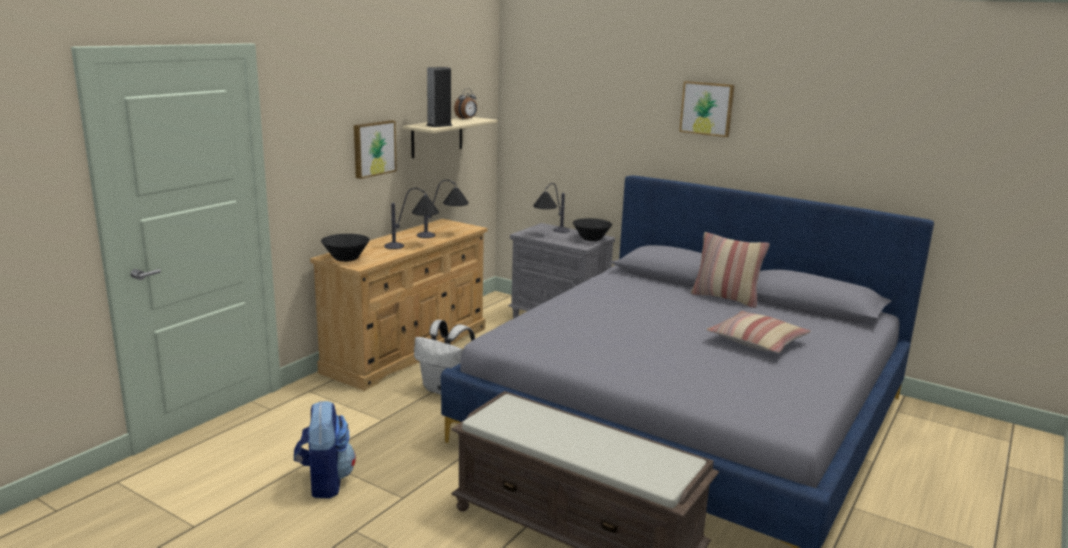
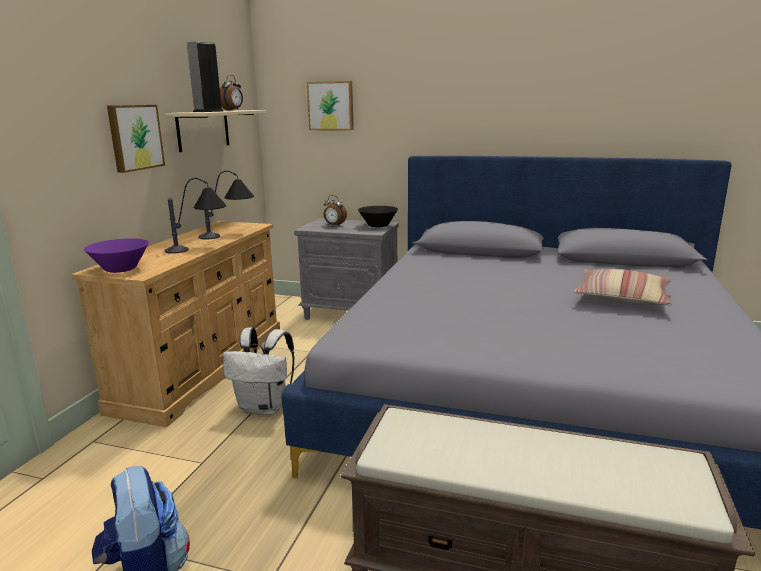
camera: 15 degrees left, 0 degrees up
(346, 259) = (120, 269): black bowl -> purple bowl
(550, 233) = (334, 225): table lamp -> alarm clock
(707, 108) = (486, 78): picture -> picture (331, 106)
(726, 298) = (544, 262): pillow -> none

